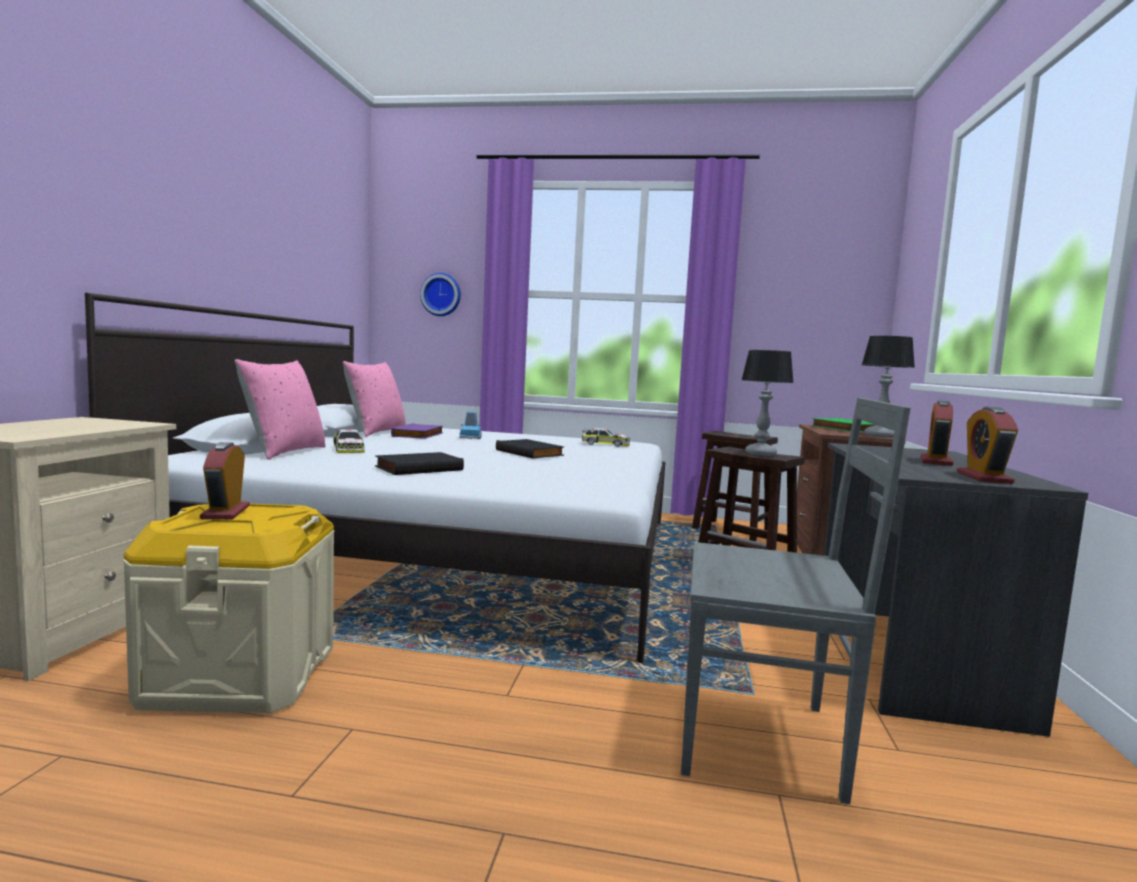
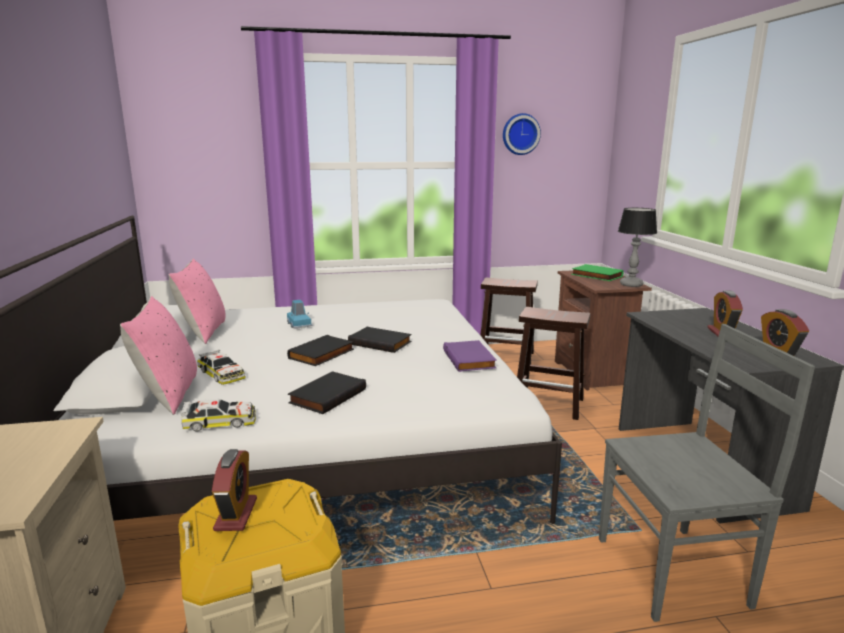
camera: 20 degrees left, 10 degrees up
(225, 512) = (236, 514): alarm clock -> alarm clock turned 150 degrees counterclockwise
(419, 435) = (249, 329): purple book -> purple book (470, 359)
(441, 295) = (216, 171): wall clock -> wall clock (520, 134)
(459, 451) = (322, 354): none -> black book
(605, 444) = (417, 311): toy car -> toy car (220, 422)
(761, 454) = (560, 315): table lamp -> none

